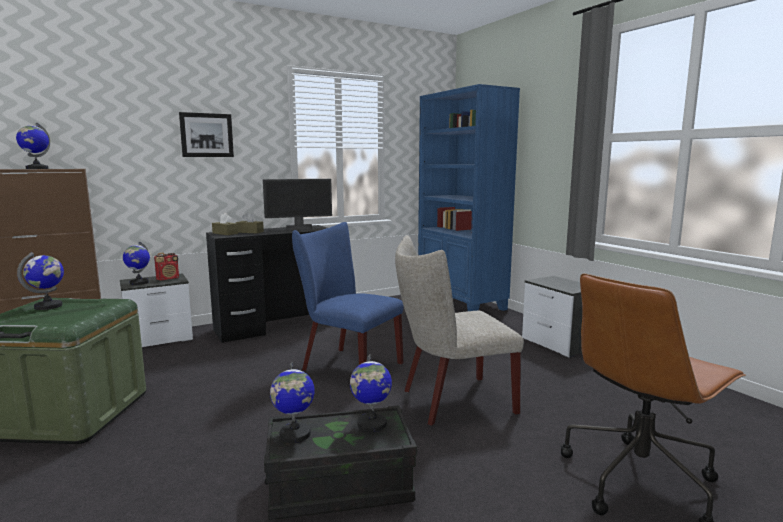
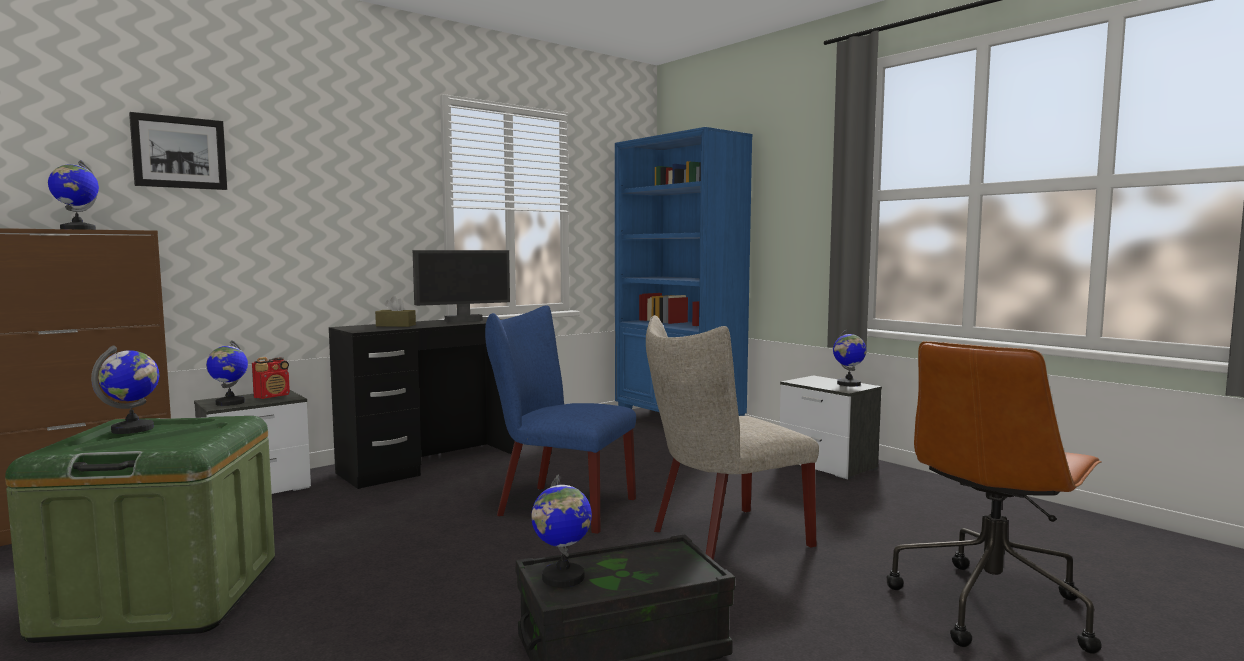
camera: 10 degrees left, 5 degrees down
(206, 135) = (328, 187): picture -> picture (179, 152)
(225, 233) = (360, 327): brown tissue box -> none
(371, 424) = (659, 558): globe -> globe (848, 384)

